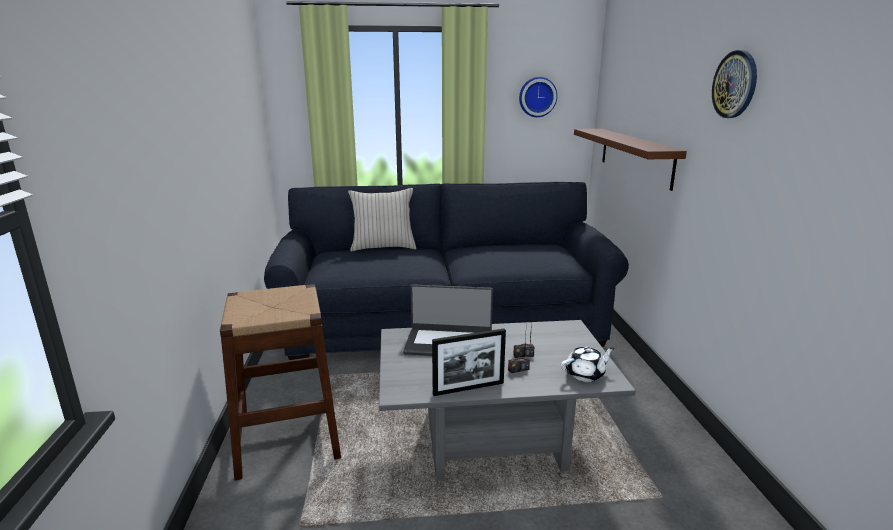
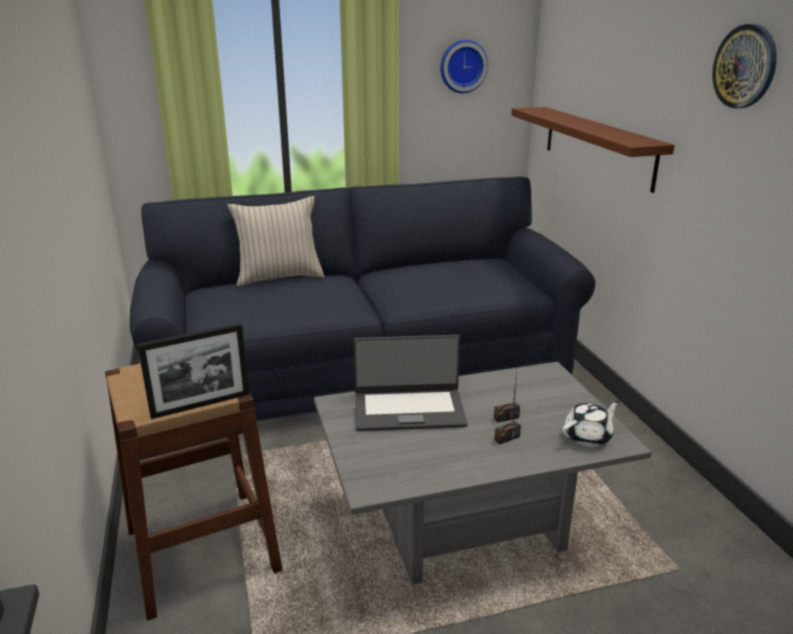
camera: 10 degrees left, 5 degrees up
(468, 388) = (455, 471): picture frame -> picture frame (201, 405)

